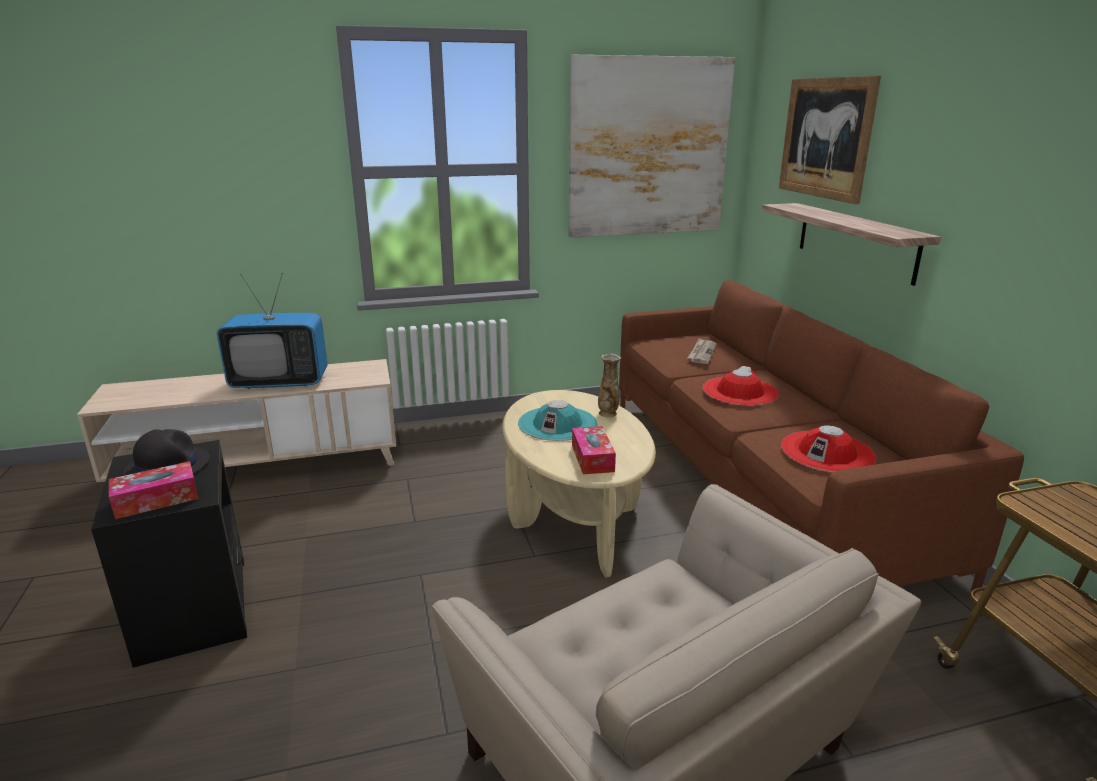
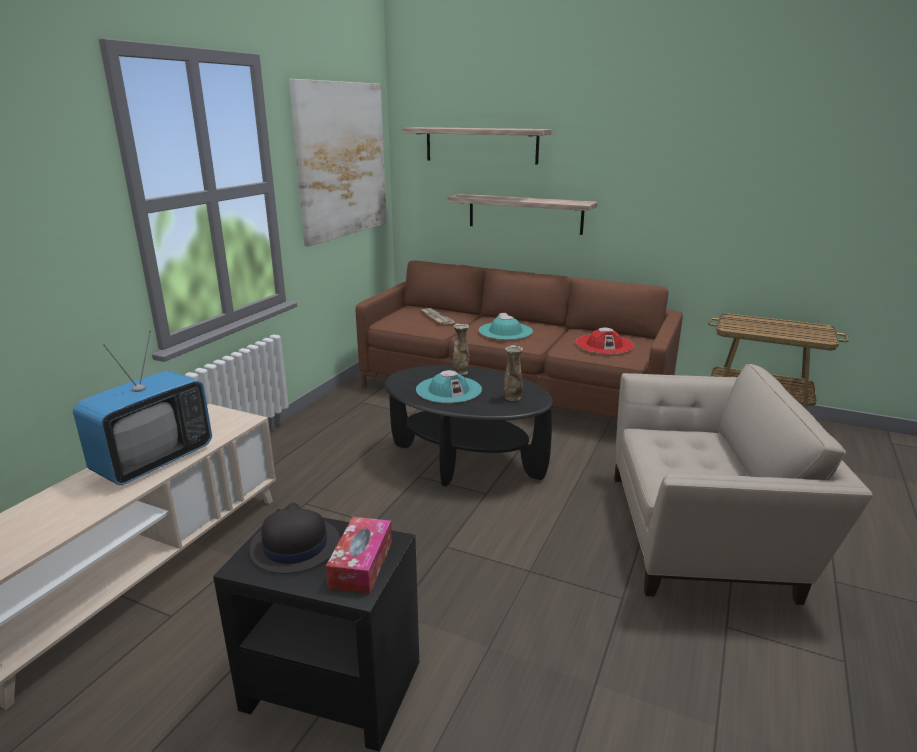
camera: 50 degrees left, 0 degrees up
(574, 518) = (466, 461): beige coffee table -> black coffee table
(592, 458) = (512, 398): tissue box -> vase
(740, 391) = (505, 331): red hat -> turquoise hat
(826, 138) = (481, 145): picture -> shelf

